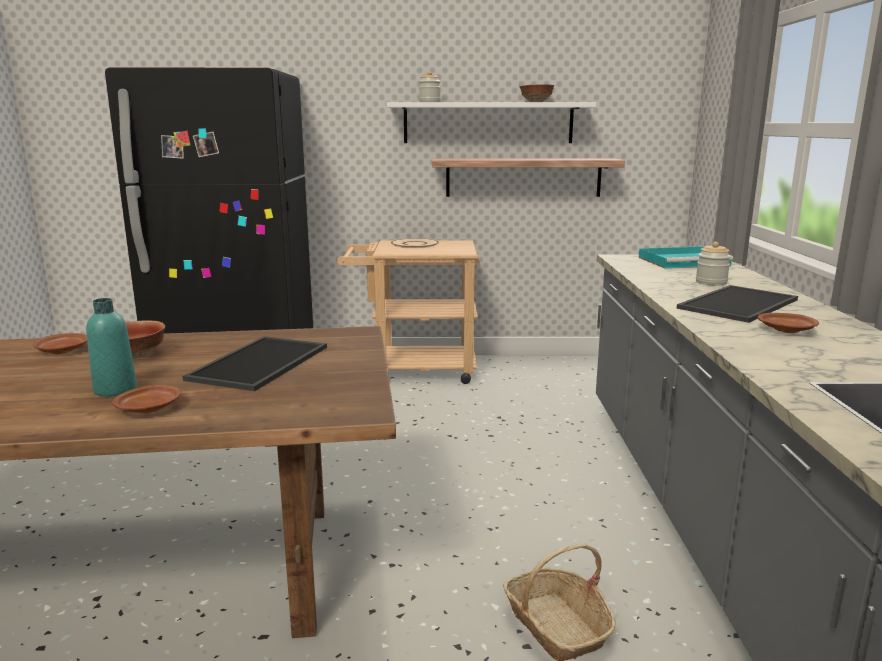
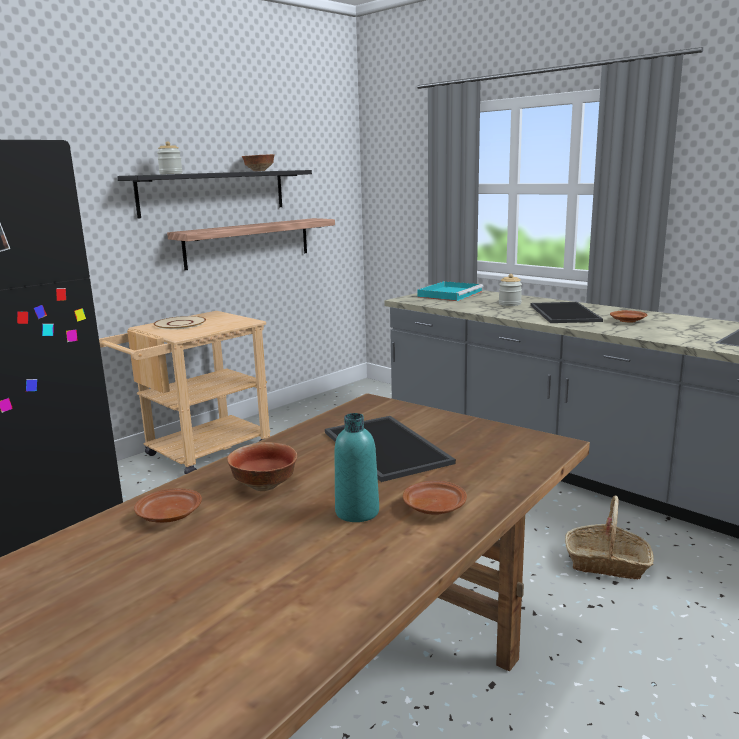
camera: 45 degrees left, 0 degrees up
(488, 123) = (213, 192): white shelf -> black shelf

